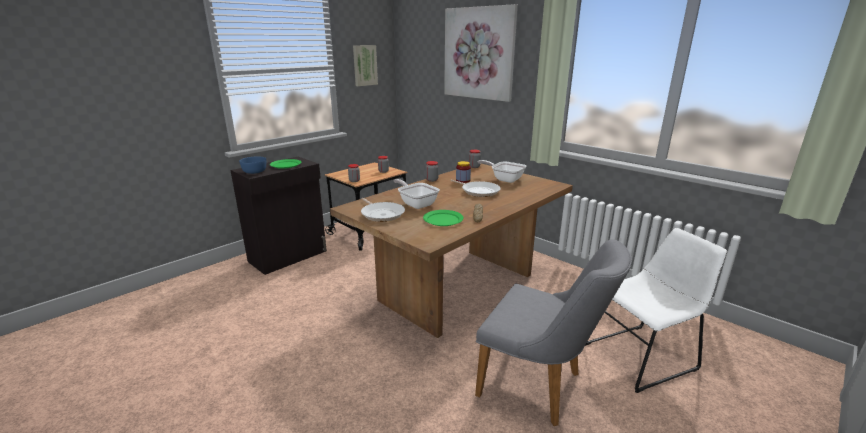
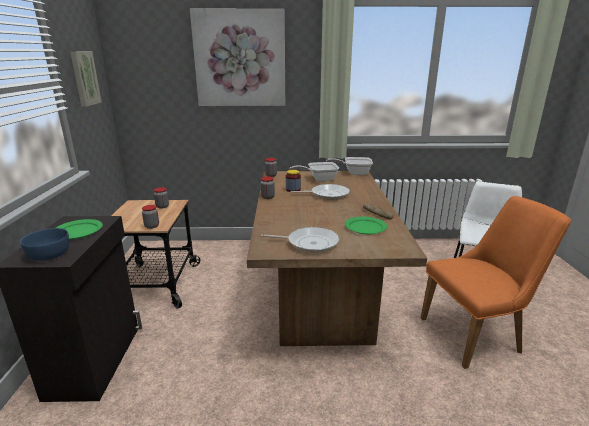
camera: 45 degrees left, 0 degrees up
(416, 204) = (311, 222): frying pan -> frying pan (354, 173)
(539, 386) = (478, 334): grey chair -> orange chair

